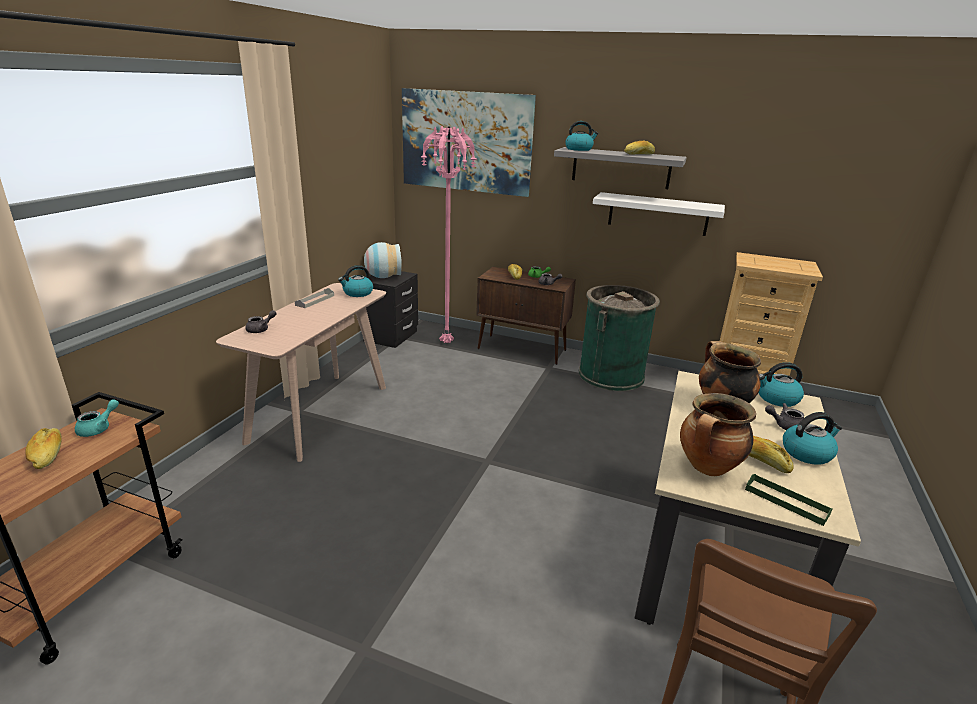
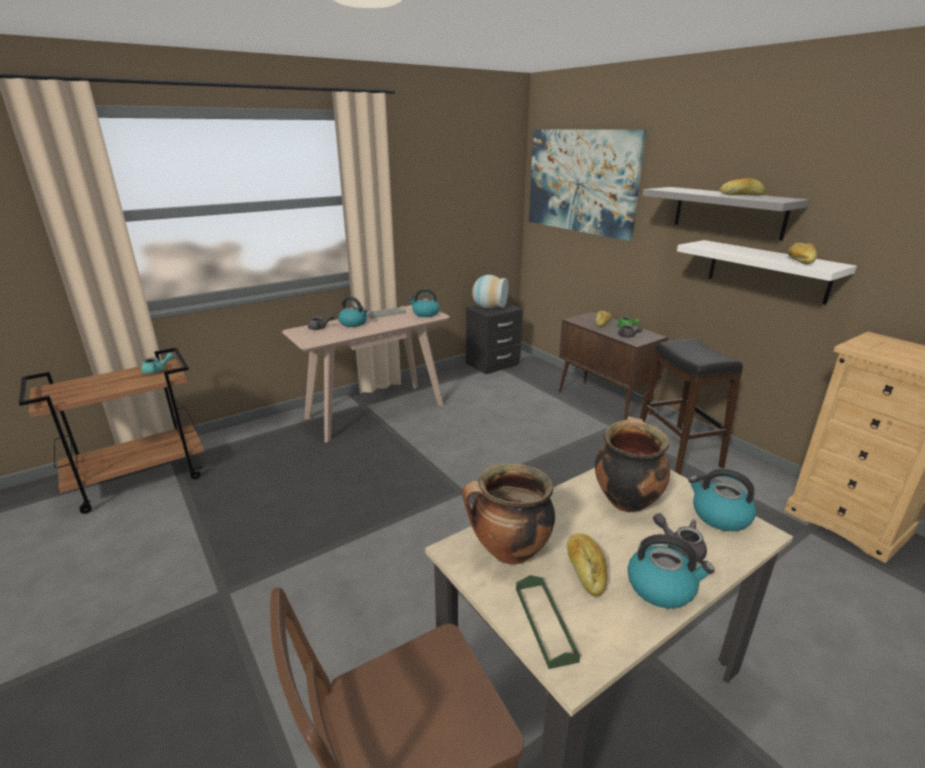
camera: 35 degrees right, 0 degrees up
(48, 455) = (116, 379): bread -> bread (799, 261)
(447, 342) = (536, 380): pink floor lamp -> none
(579, 149) = (678, 189): kettle -> kettle (354, 323)
(611, 375) = (678, 452): green trash can -> black stool

